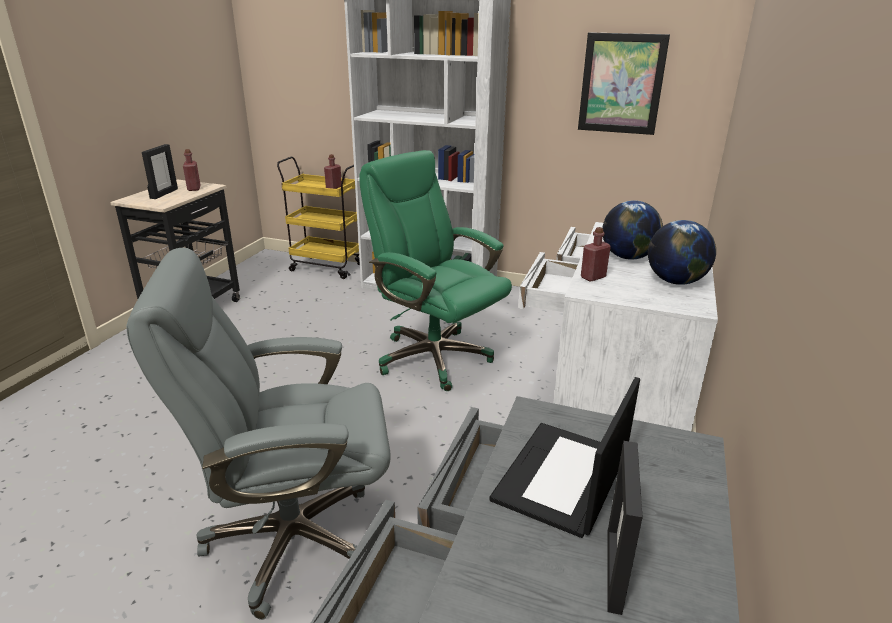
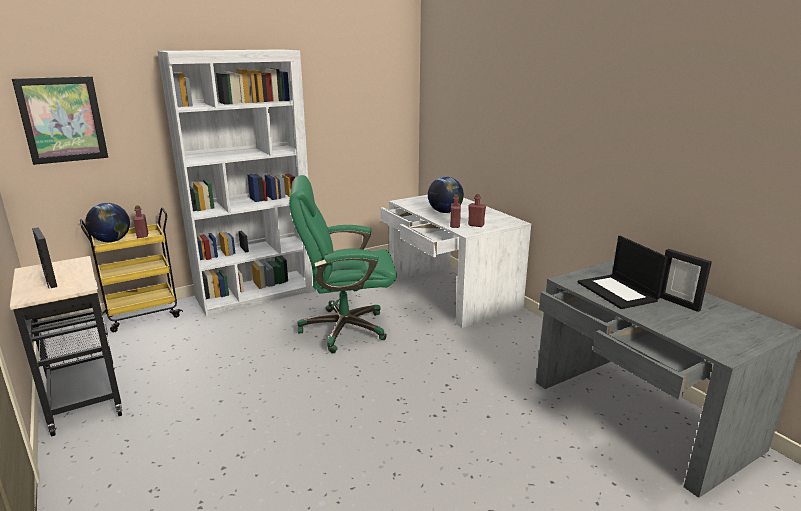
camera: 50 degrees left, 5 degrees down
(194, 188) = (67, 267): red bottle -> red bottle (476, 225)
(297, 539) = (455, 444): grey office chair -> none
(621, 84) = (359, 110): picture -> picture (62, 120)
(675, 281) = (486, 215): globe -> globe (112, 241)

